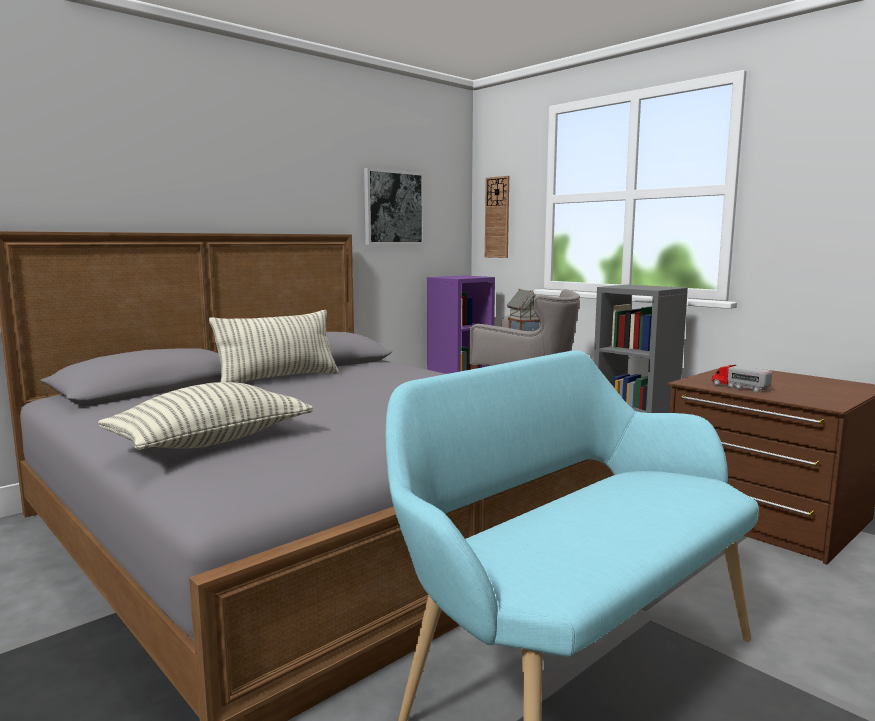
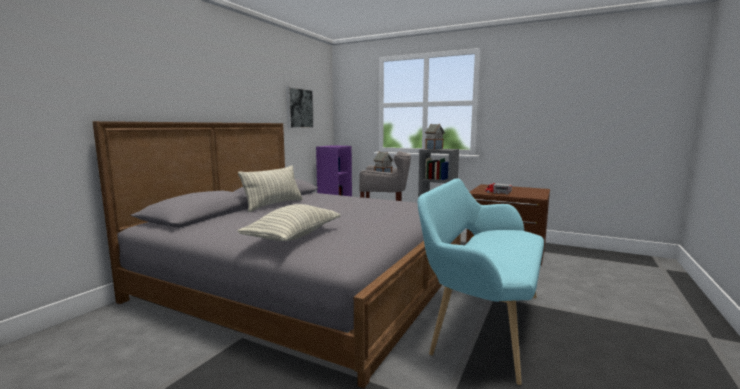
camera: 20 degrees left, 0 degrees up
(497, 217) = (349, 114): wall clock -> none
(633, 286) = (434, 148): none -> toy house

